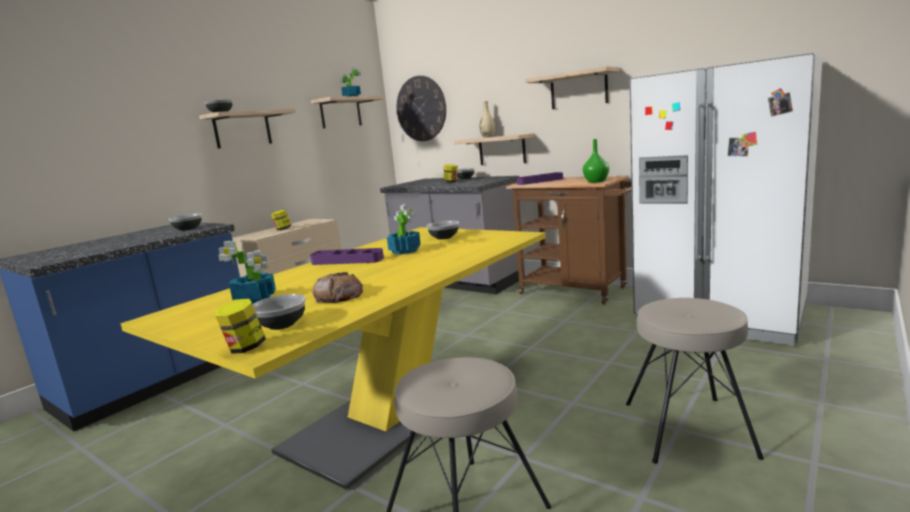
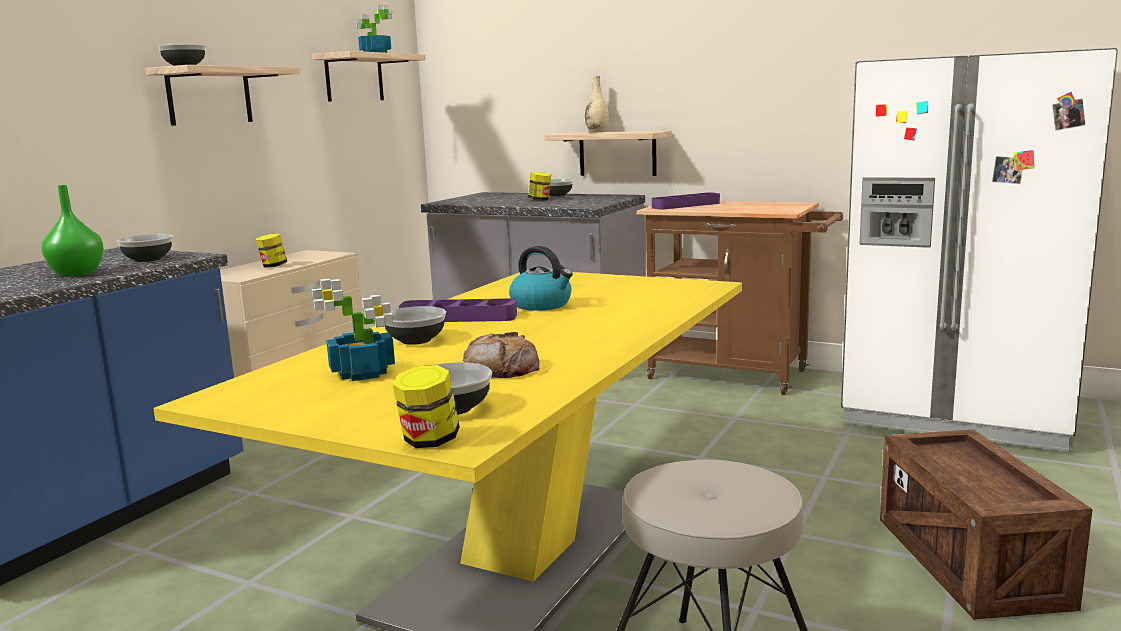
camera: 10 degrees left, 0 degrees up
(405, 251) = (542, 305): potted plant -> kettle
(421, 109) = (482, 80): wall clock -> none
(443, 237) = (586, 286): bowl -> bowl (415, 340)
(578, 90) = (747, 69): shelf -> none
(596, 181) = (778, 209): green vase -> green vase (78, 273)
(689, 428) = (970, 562): beige stool -> crate

